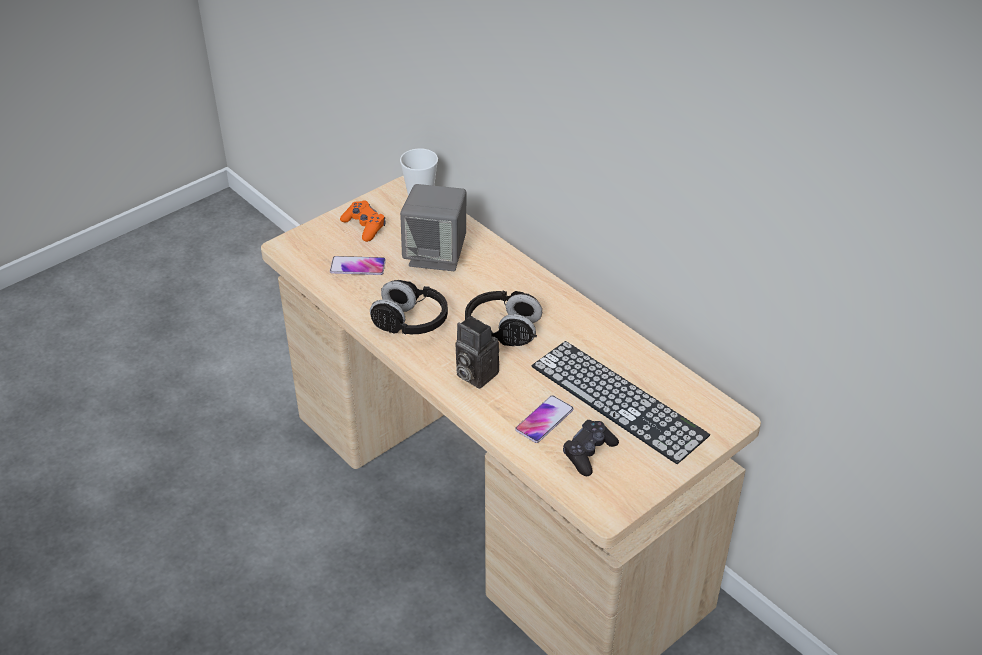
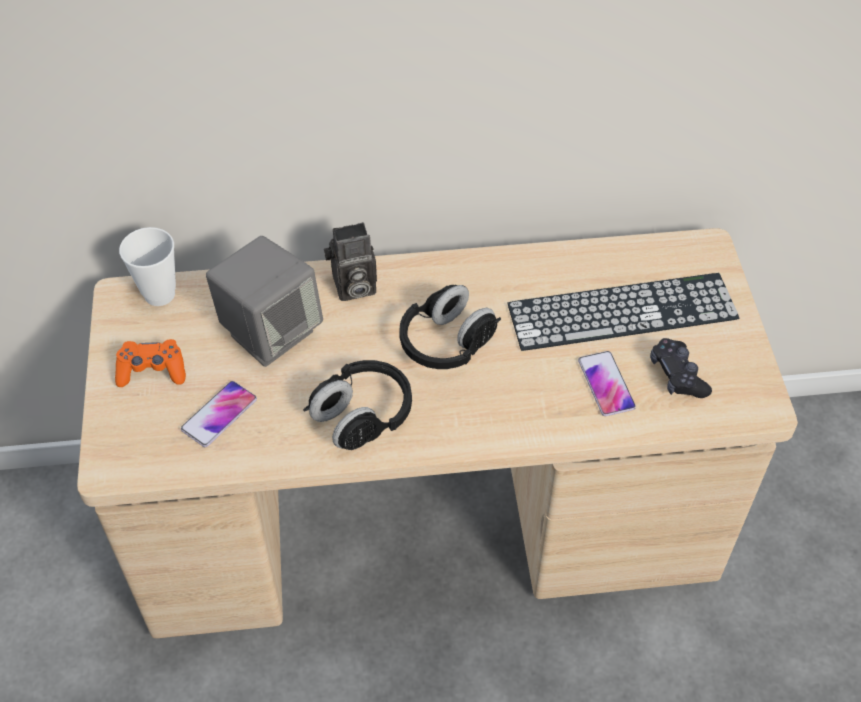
camera: 55 degrees left, 10 degrees up
(474, 374) = (493, 405): camera -> camera (352, 287)

